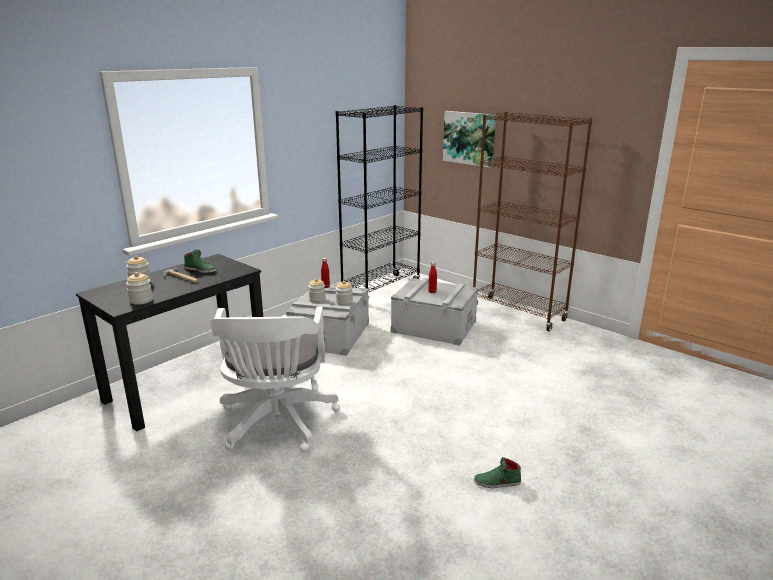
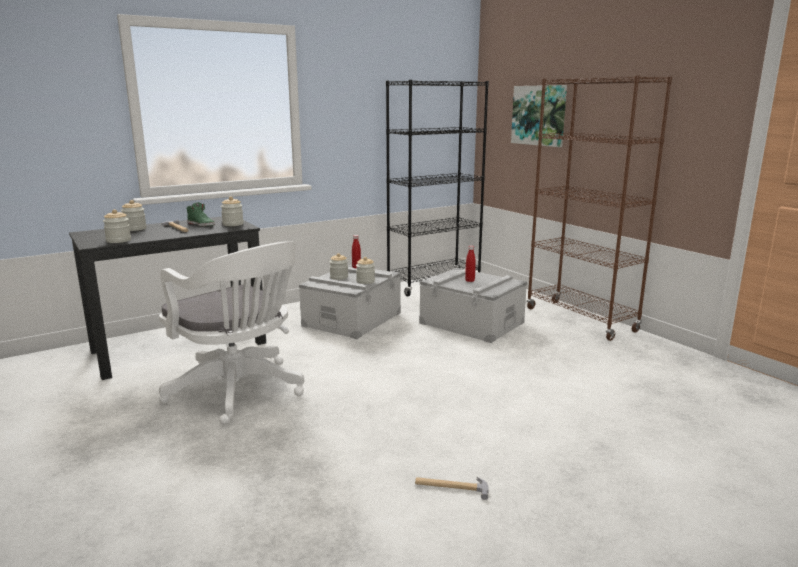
camera: 15 degrees right, 5 degrees down
(231, 267) = (233, 224): none -> jar
(277, 424) = (240, 392): white office chair -> white office chair turned 60 degrees counterclockwise
(497, 482) = (451, 487): green shoe -> hammer

